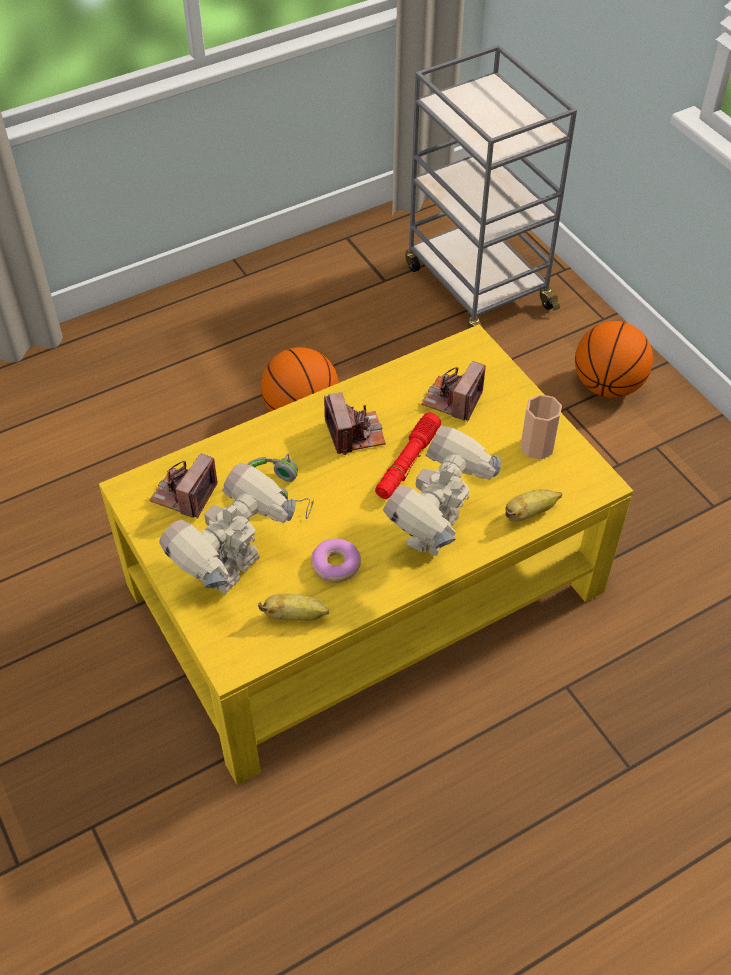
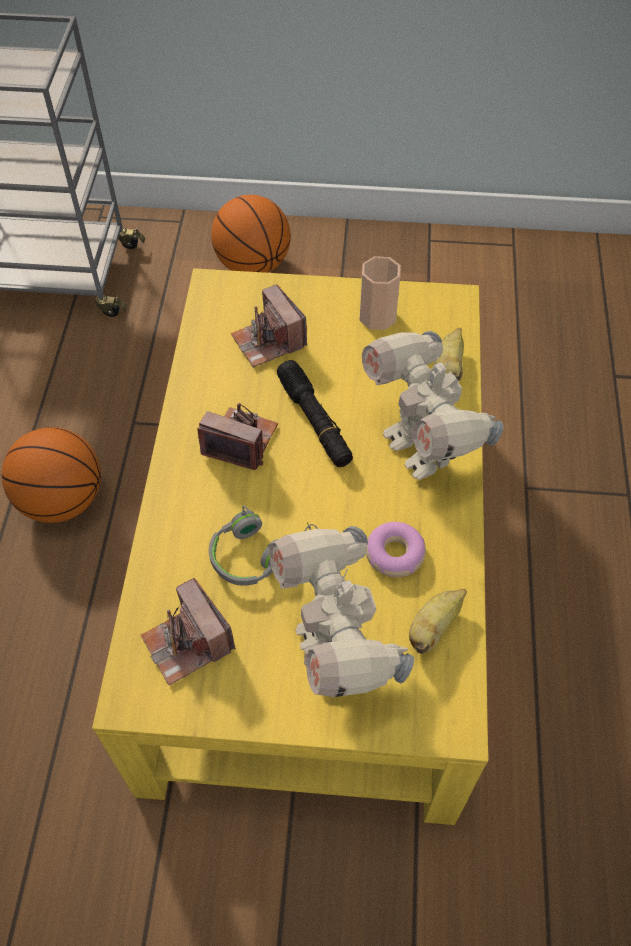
camera: 55 degrees left, 5 degrees up
(407, 463) = (314, 421): red flashlight -> black flashlight

